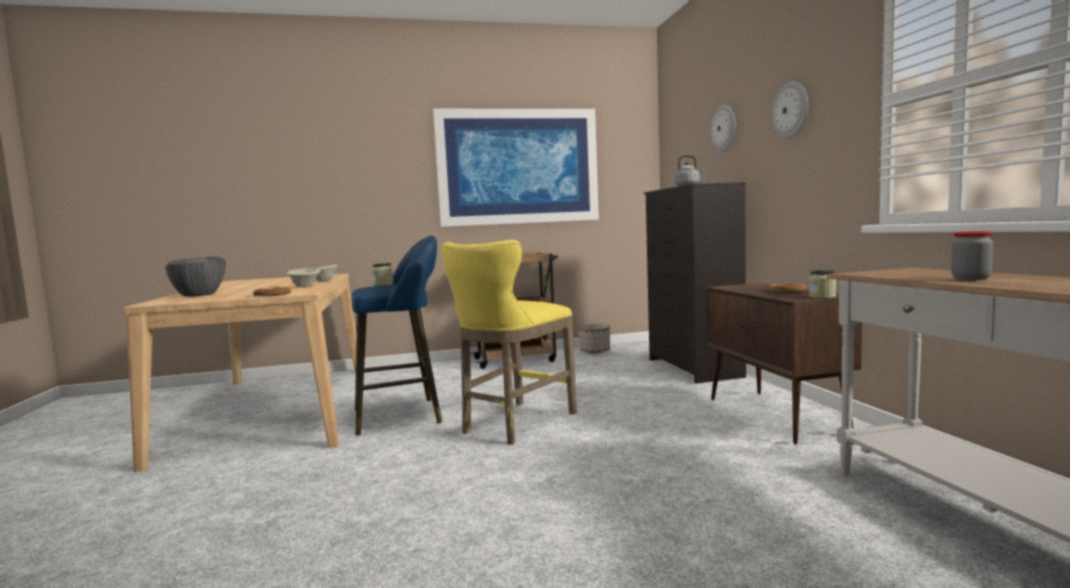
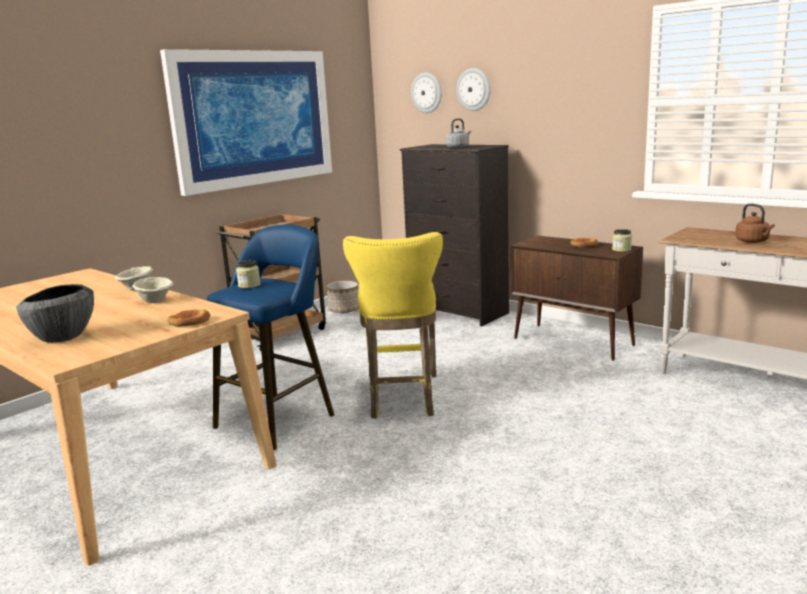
camera: 35 degrees left, 10 degrees up
(791, 110) = (556, 89): wall clock -> wall clock (427, 93)
(970, 278) = (753, 241): jar -> brown kettle

